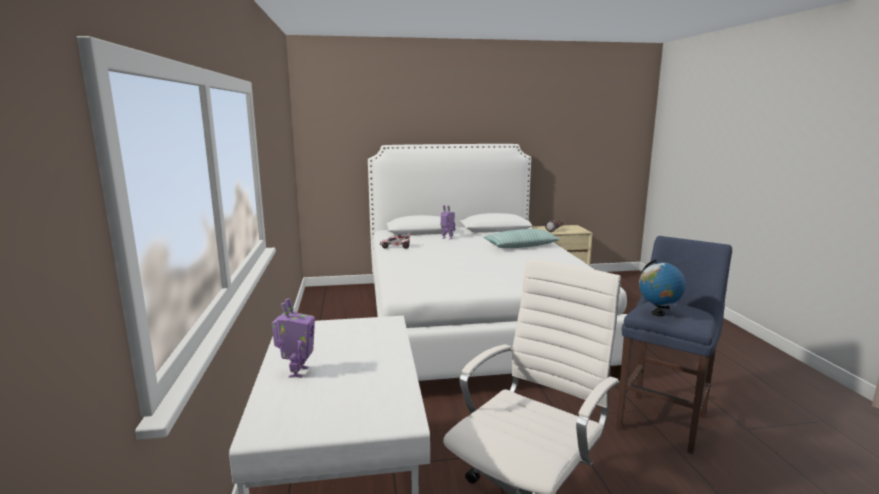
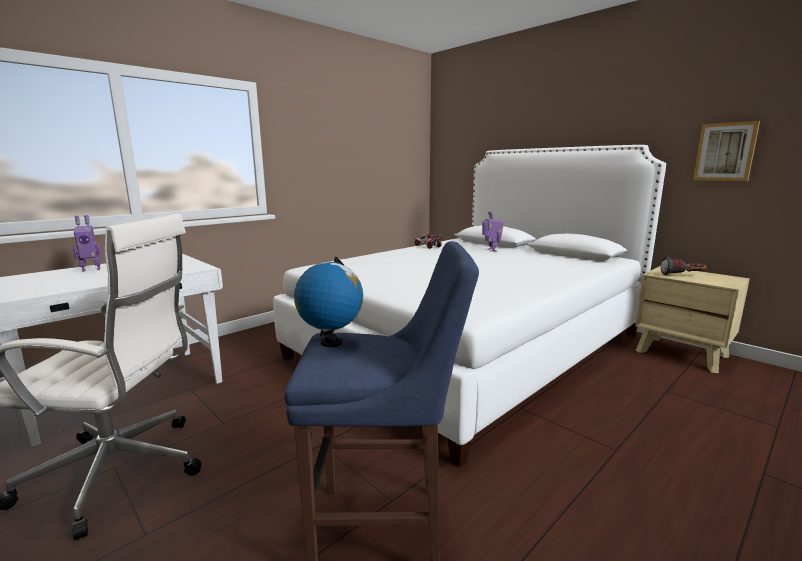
camera: 55 degrees right, 0 degrees up
(521, 246) = (533, 269): pillow -> none
(556, 149) = (725, 152): none -> picture

